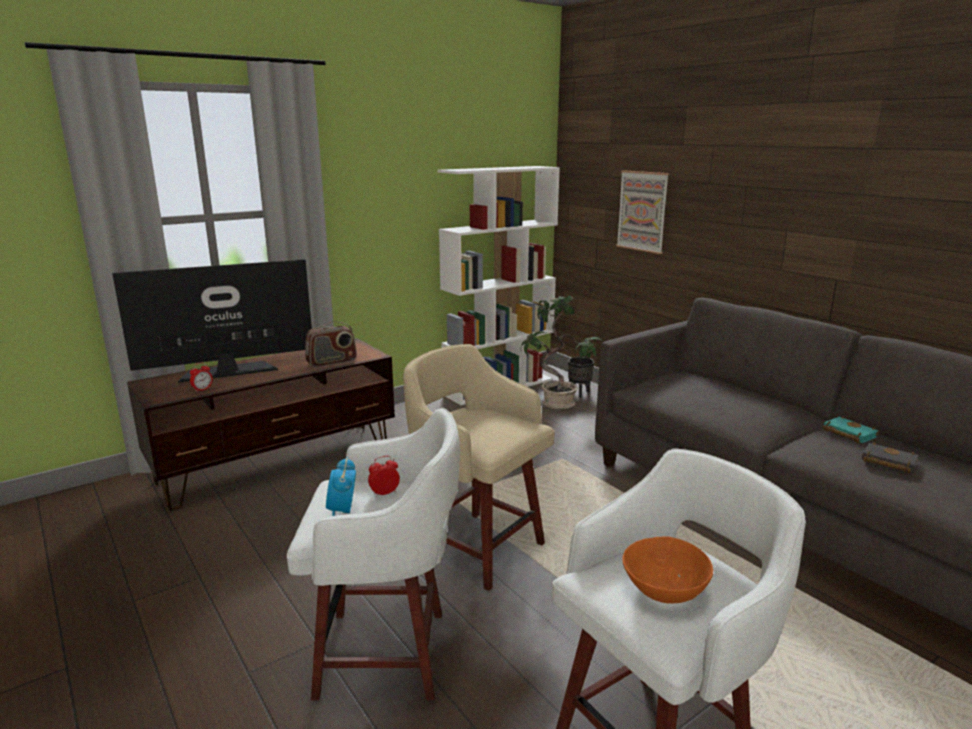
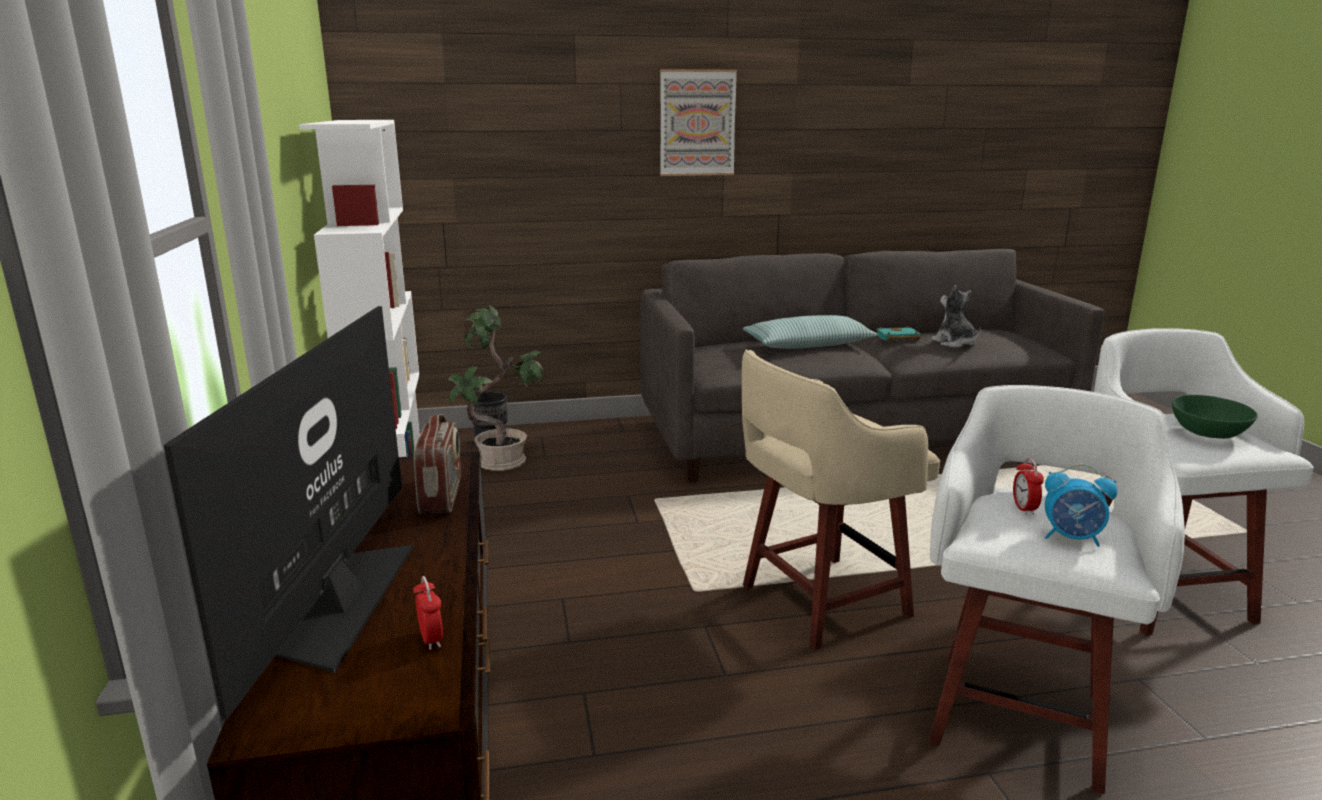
camera: 65 degrees left, 0 degrees up
(642, 211) = (526, 174): picture -> picture (697, 123)
(664, 589) = (1209, 433): orange bowl -> green bowl
(746, 402) = (808, 345): none -> pillow
(887, 462) = (954, 343): black book -> plush toy

